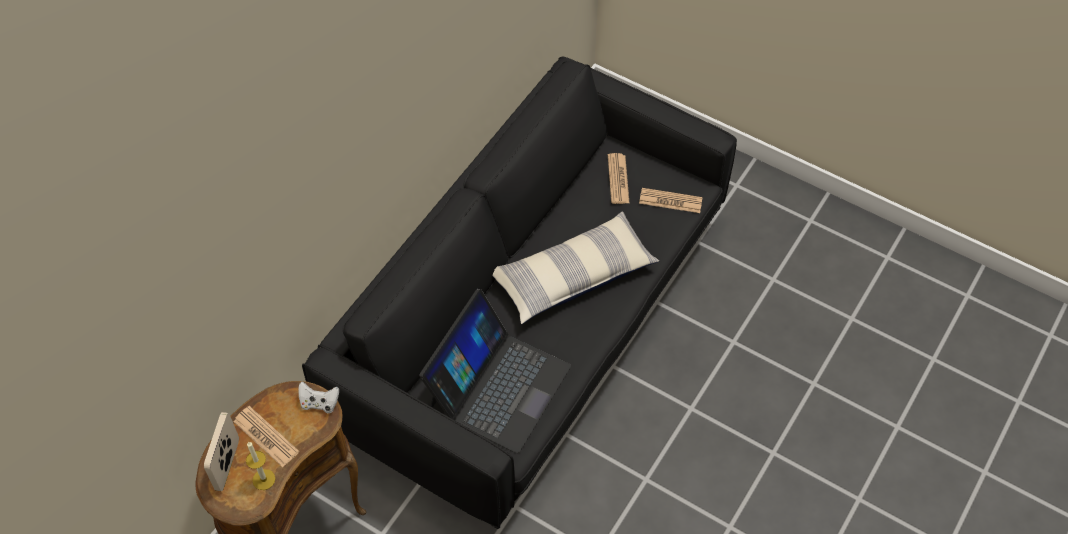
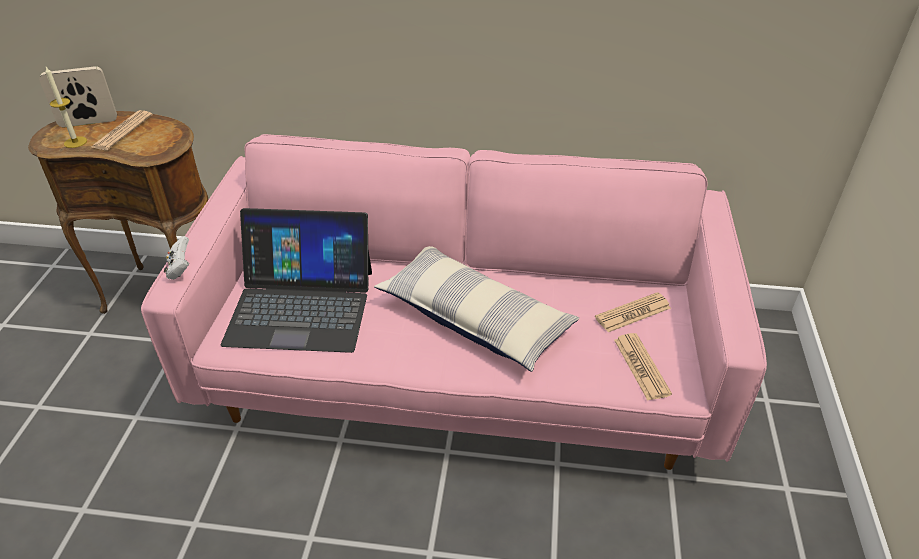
camera: 65 degrees right, 15 degrees down
(319, 403) = (167, 146): white game controller -> white game controller (180, 269)
(534, 325) = (459, 368): black sofa -> pink sofa

